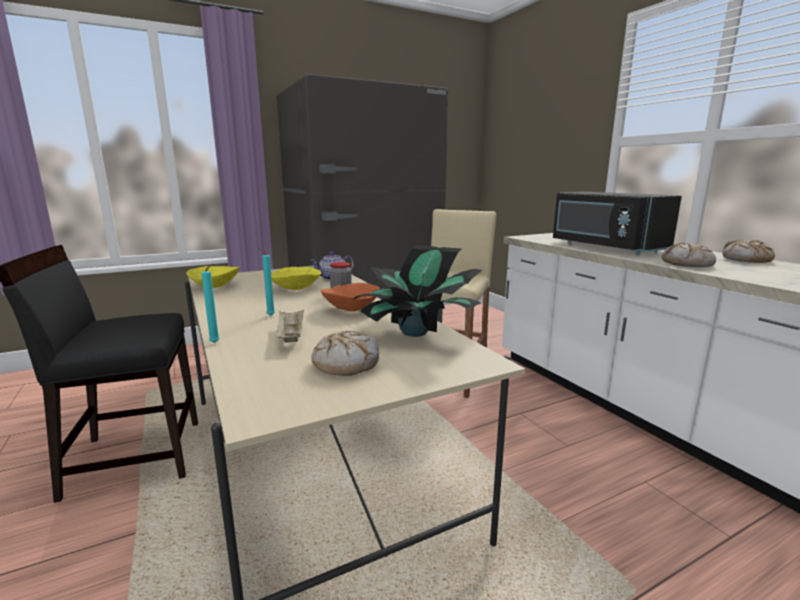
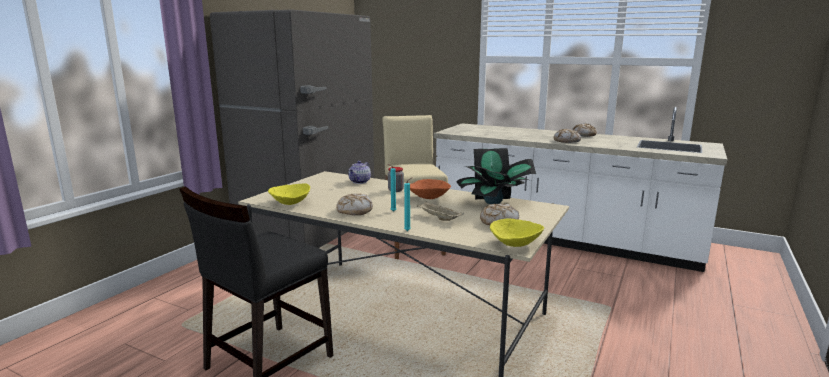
camera: 35 degrees left, 0 degrees up
(239, 306) = (354, 211): none -> bread
(295, 289) = (356, 193): yellow bowl -> yellow bowl (515, 244)
(604, 247) = (508, 134): black microwave -> none

